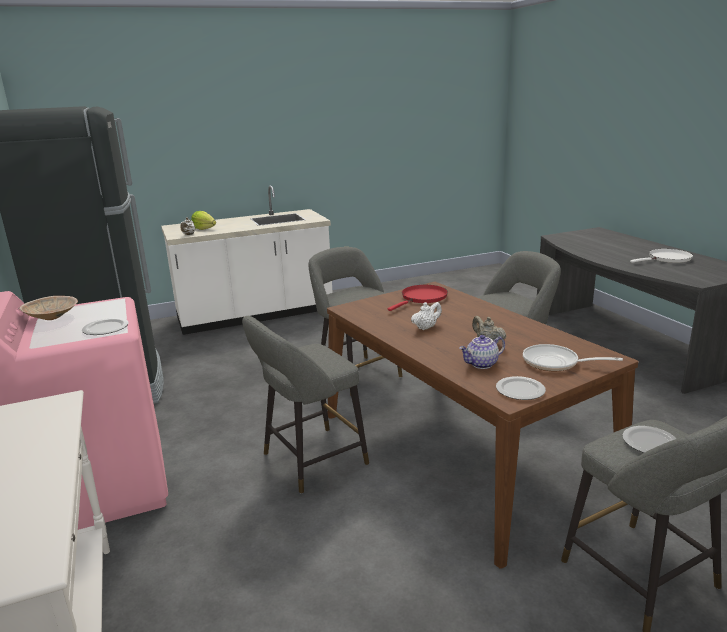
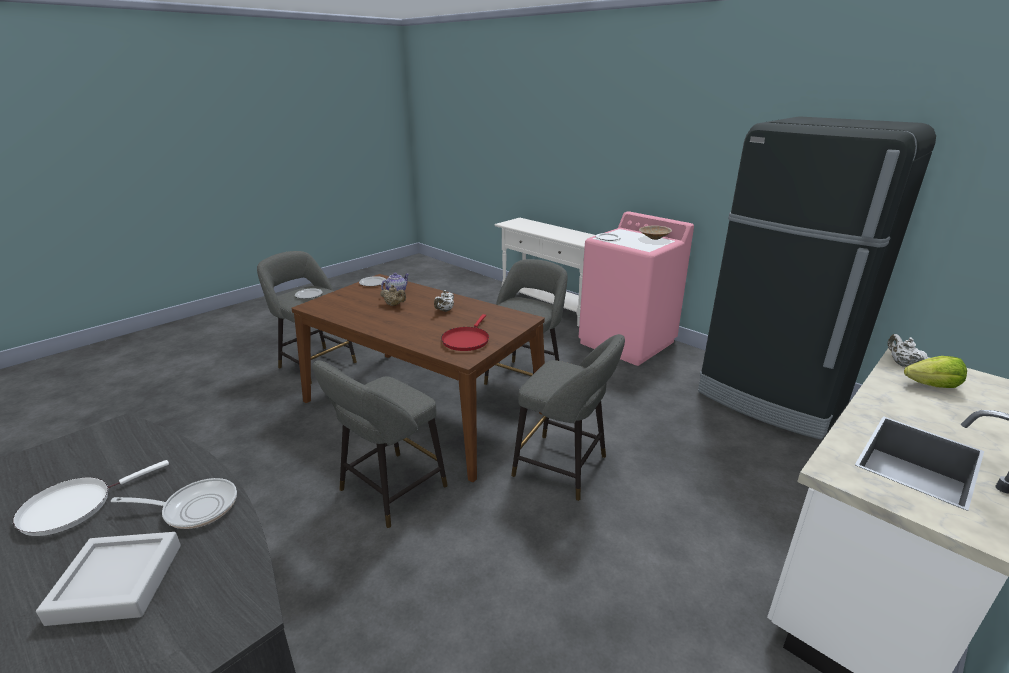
camera: 155 degrees right, 5 degrees up
(555, 363) = (348, 298): frying pan -> frying pan (195, 508)
(612, 244) = (117, 583): none -> grey tray

